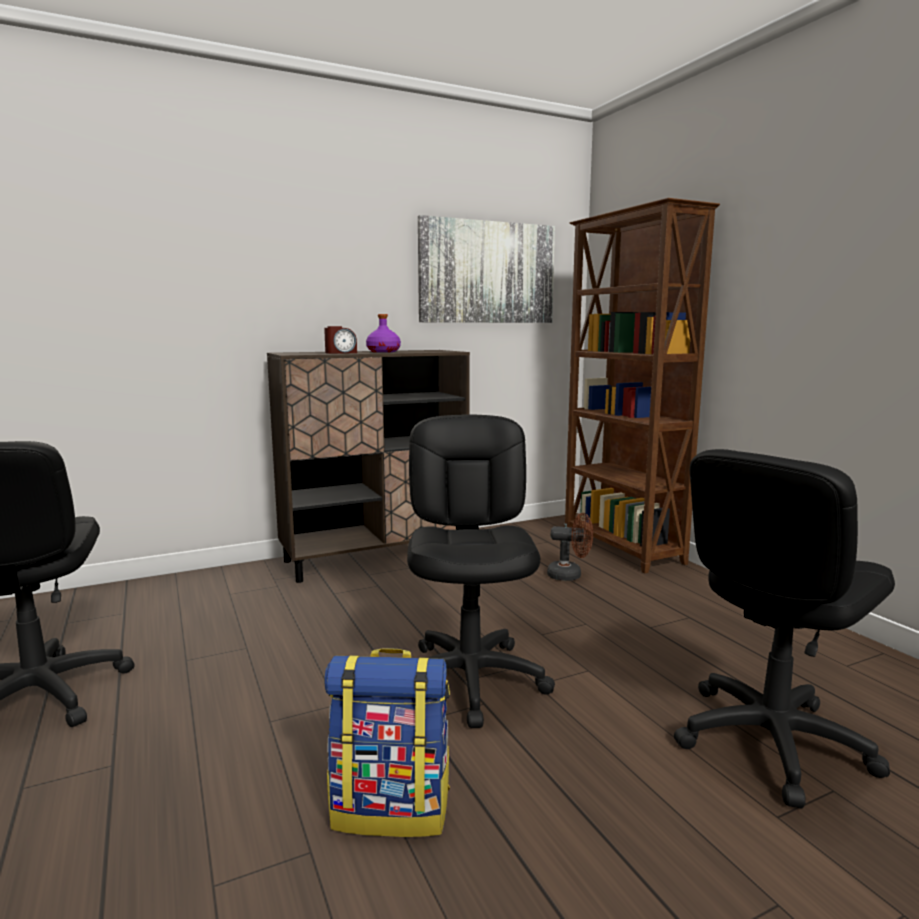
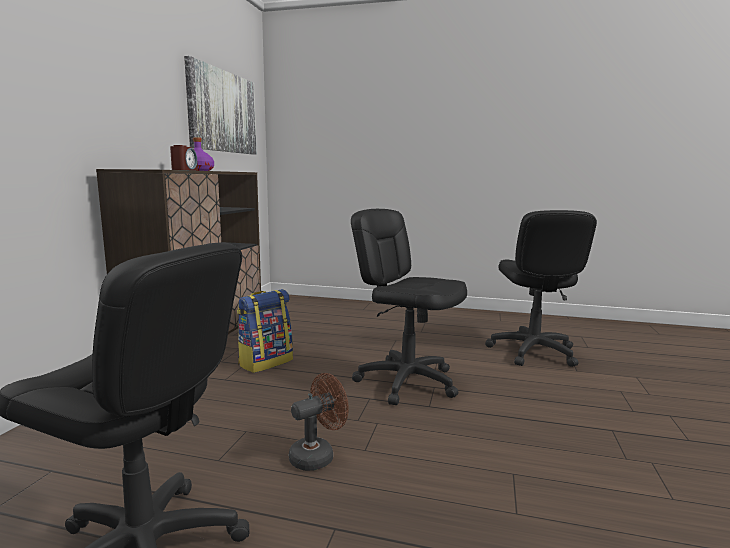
camera: 50 degrees left, 0 degrees up
(392, 808) = (498, 440): backpack -> backpack (265, 362)
(570, 575) = (340, 323): brown fan -> brown fan (317, 455)
(621, 548) = (335, 304): brown bookcase -> none

